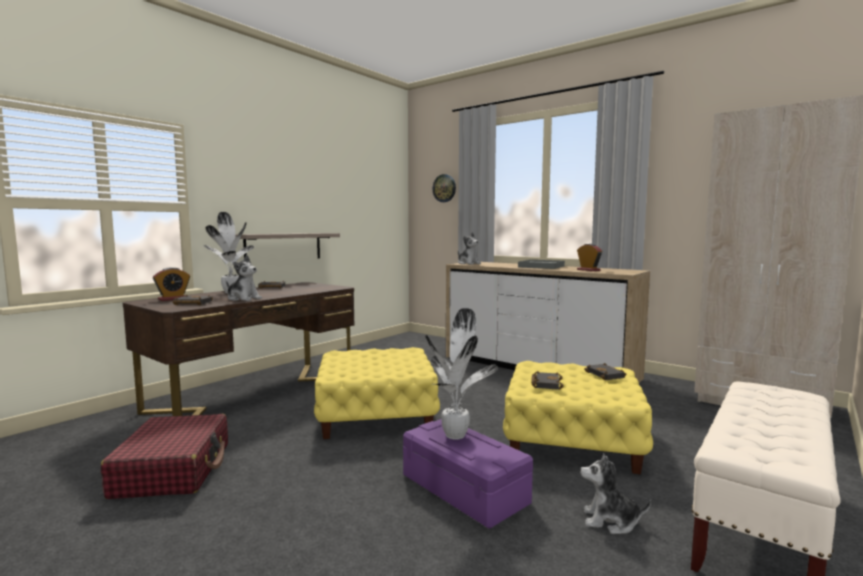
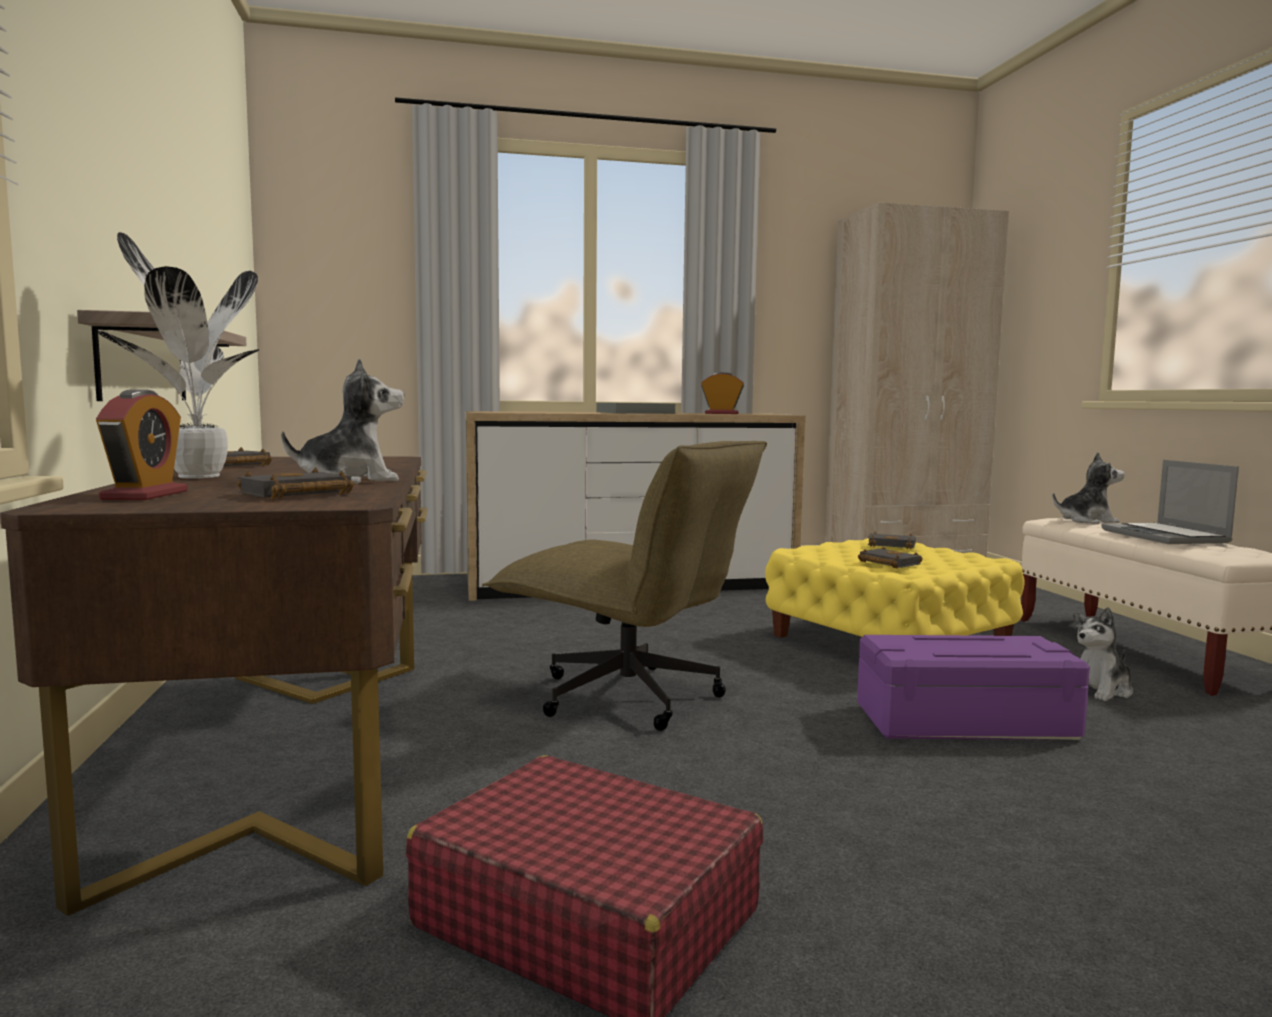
camera: 50 degrees left, 0 degrees up
(376, 414) = (625, 696): yellow ottoman -> beige office chair
(444, 188) = (364, 261): wall clock -> none
(456, 434) = (941, 642): potted plant -> none
(468, 263) = (499, 412): plush toy -> plush toy (1086, 521)
(771, 422) = (1166, 536): none -> laptop

